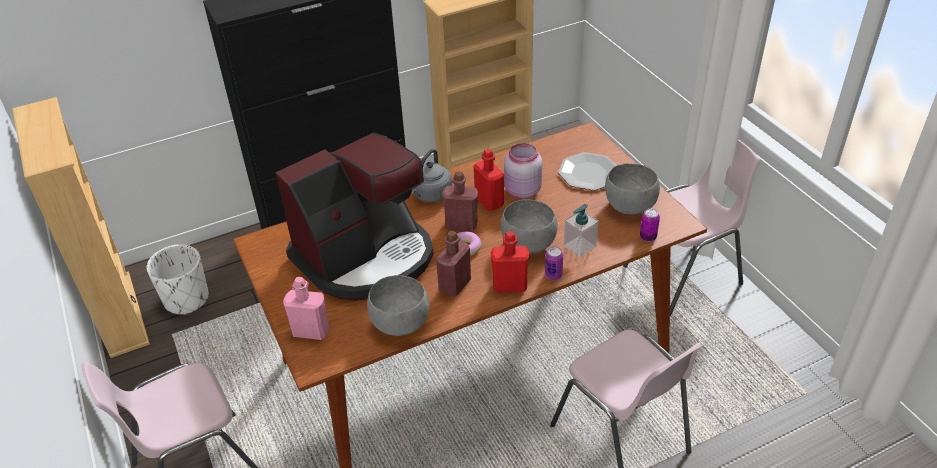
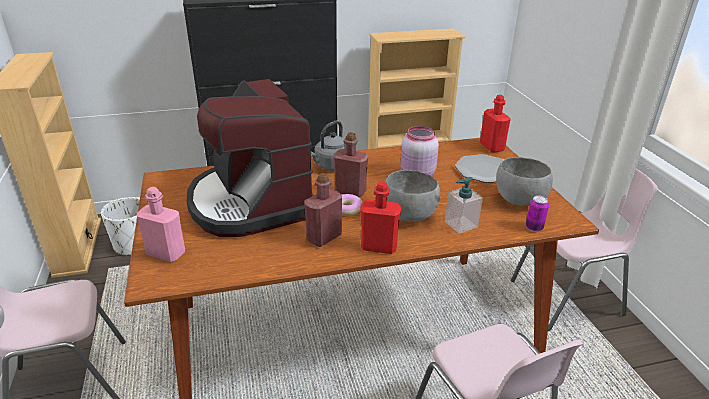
camera: 10 degrees right, 10 degrees down
(366, 257) = (251, 202): coffee machine -> coffee machine turned 90 degrees clockwise
(399, 323) = (254, 261): grey bowl -> none
(489, 202) = (383, 178): red bottle -> red bottle (492, 147)
(553, 275) = (427, 244): can -> none

